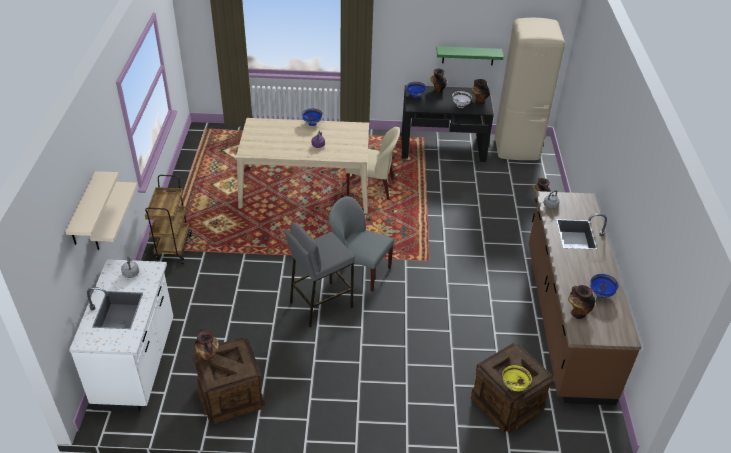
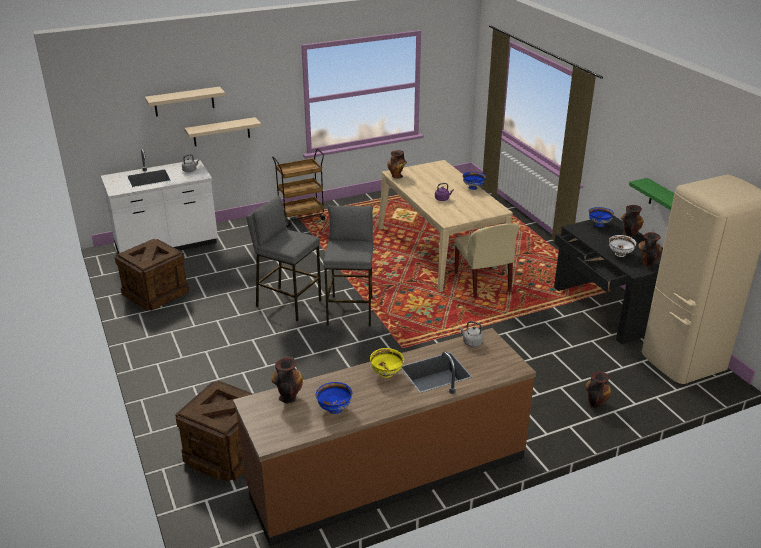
camera: 65 degrees right, 10 degrees down
(208, 357) = (151, 244): vase -> vase (397, 176)
(359, 270) = (351, 311): grey chair -> grey stool
(514, 386) = (197, 409): yellow bowl -> yellow bowl (387, 374)

